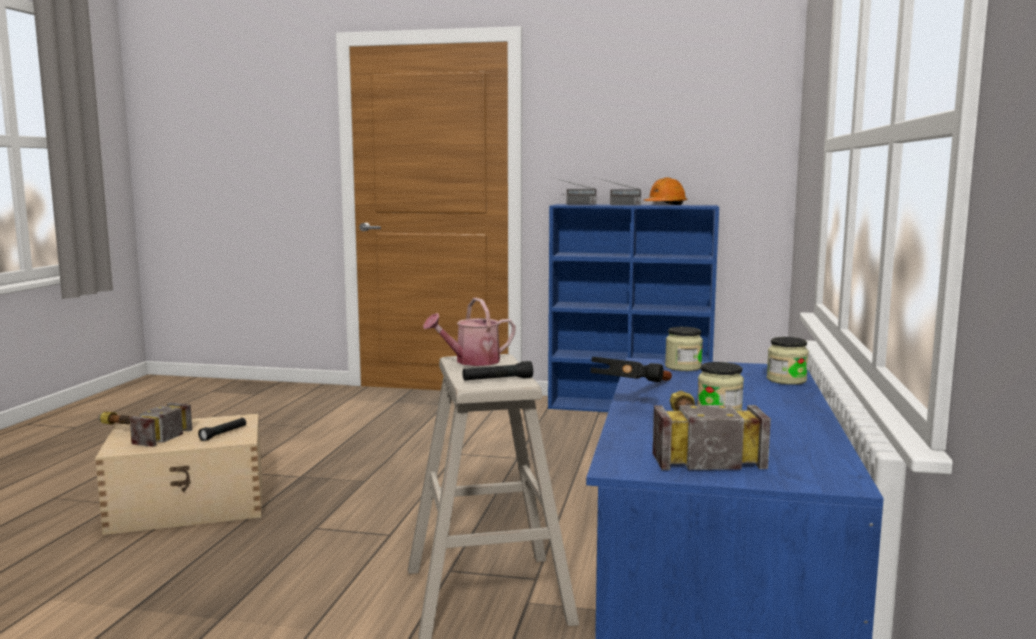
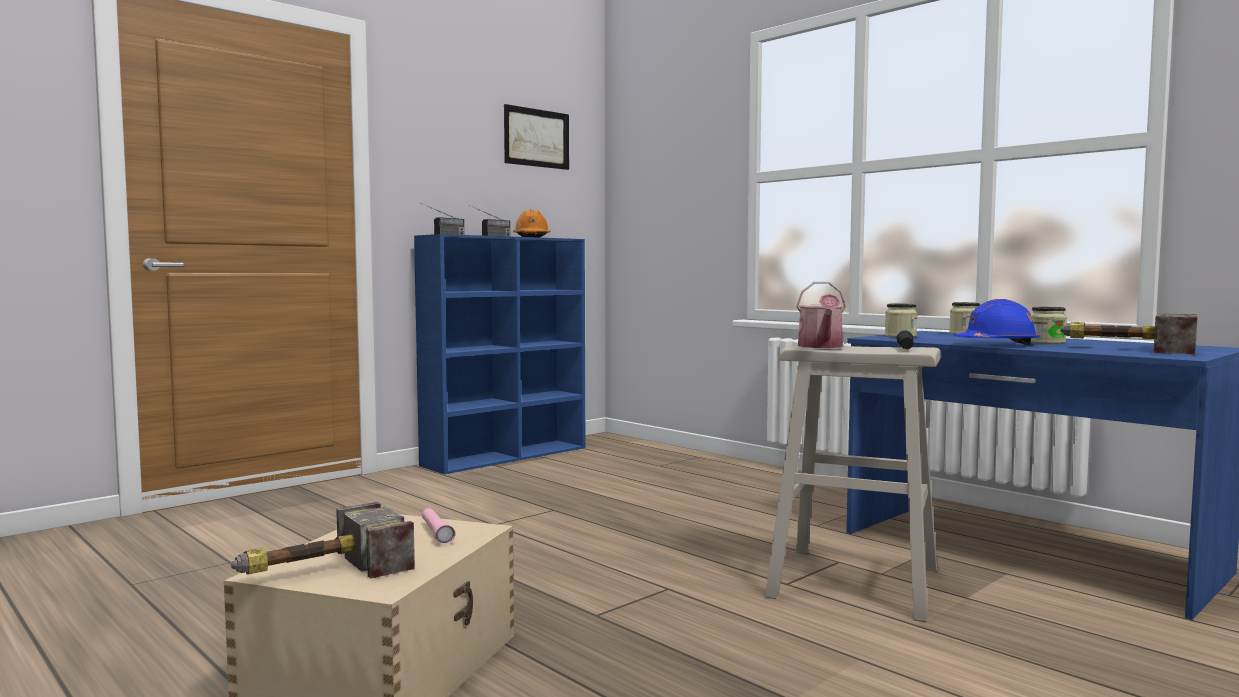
camera: 55 degrees left, 5 degrees down
(223, 434) = (436, 533): black flashlight -> pink flashlight
(641, 399) = (997, 344): hammer -> blue hard hat
(701, 102) = (536, 138): none -> picture

